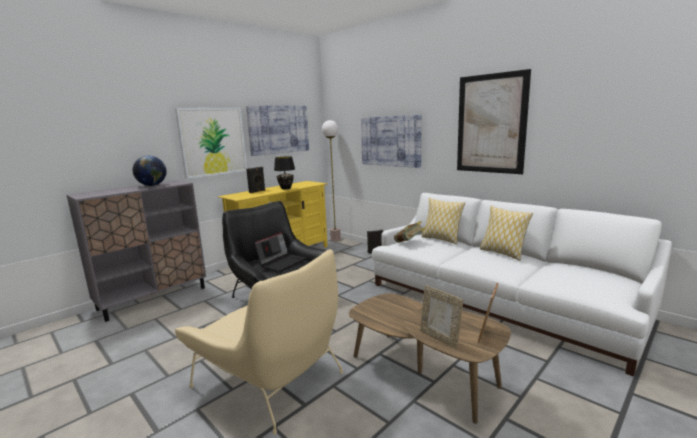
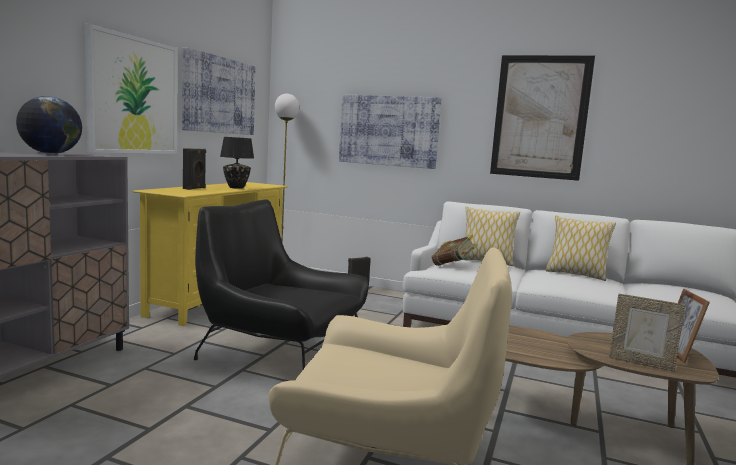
camera: 25 degrees left, 5 degrees down
(282, 262) = (296, 293): laptop -> none

